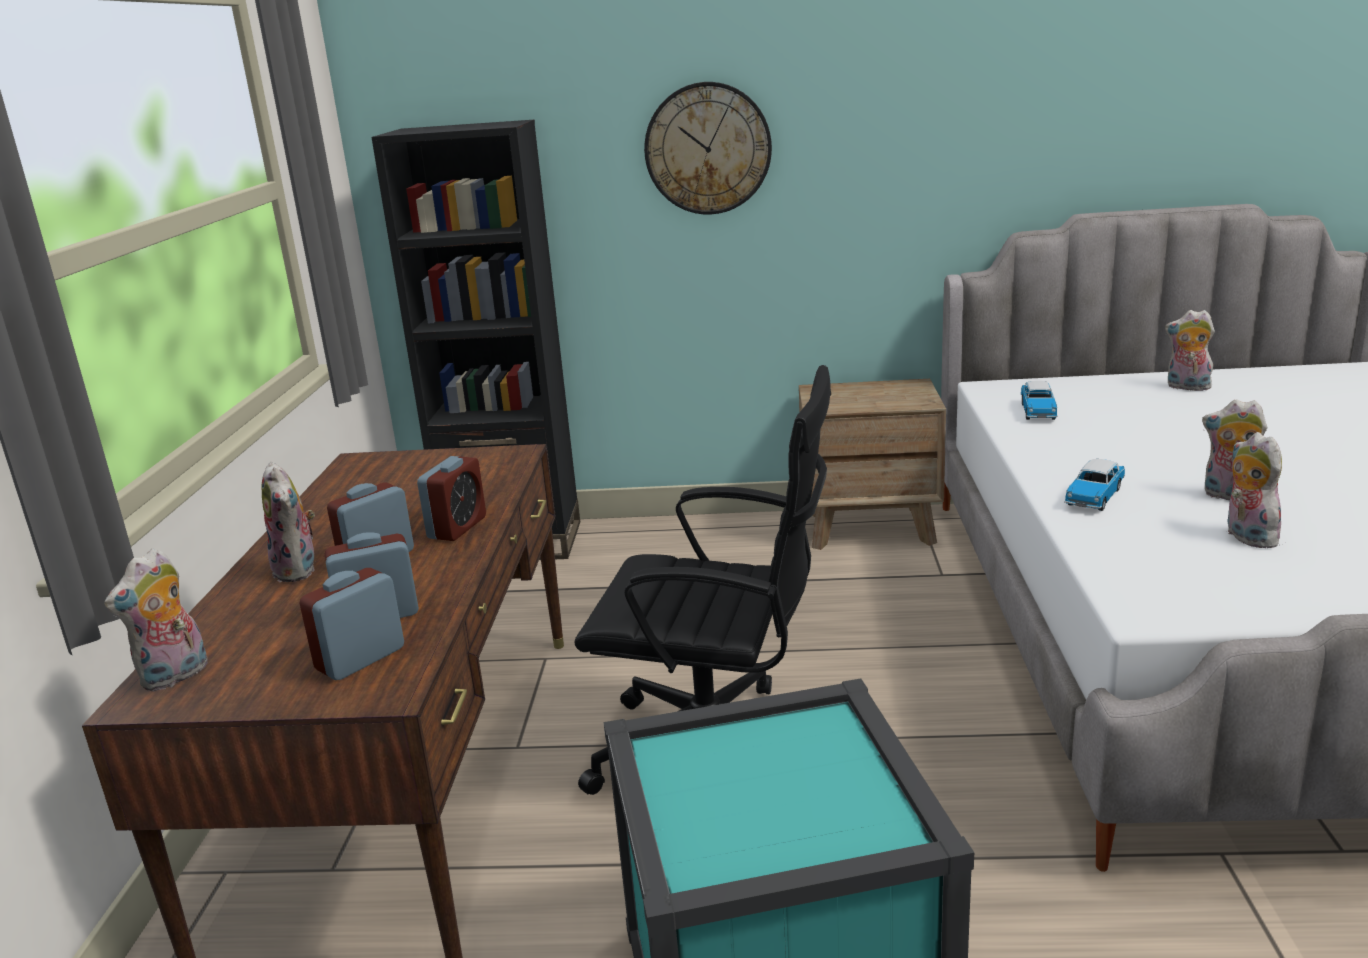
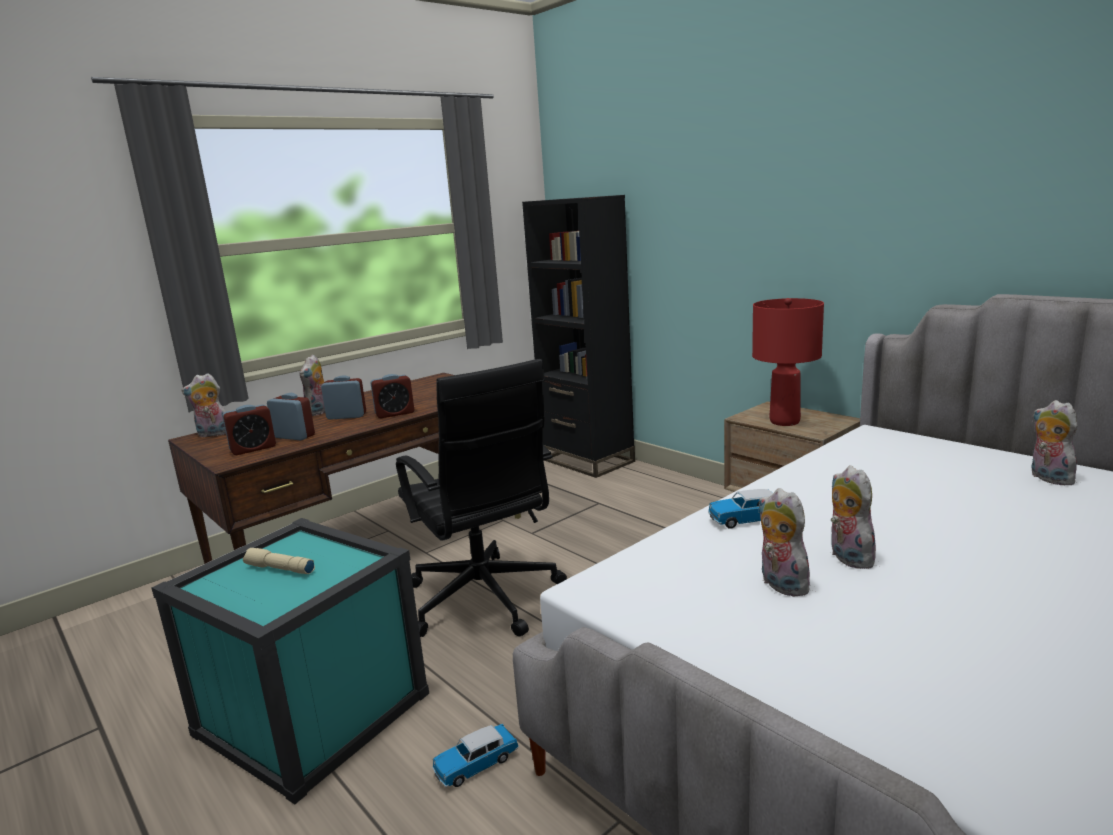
camera: 45 degrees right, 5 degrees down
(360, 659) = (253, 449): alarm clock -> alarm clock turned 150 degrees clockwise
(708, 149) = (719, 218): wall clock -> none
(747, 790) = (279, 569): none -> beige flashlight
(871, 401) = (785, 421): none -> red table lamp
(1038, 411) = (864, 457): toy car -> toy car (476, 764)
(1246, 537) = (780, 584): plush toy -> plush toy turned 60 degrees counterclockwise

